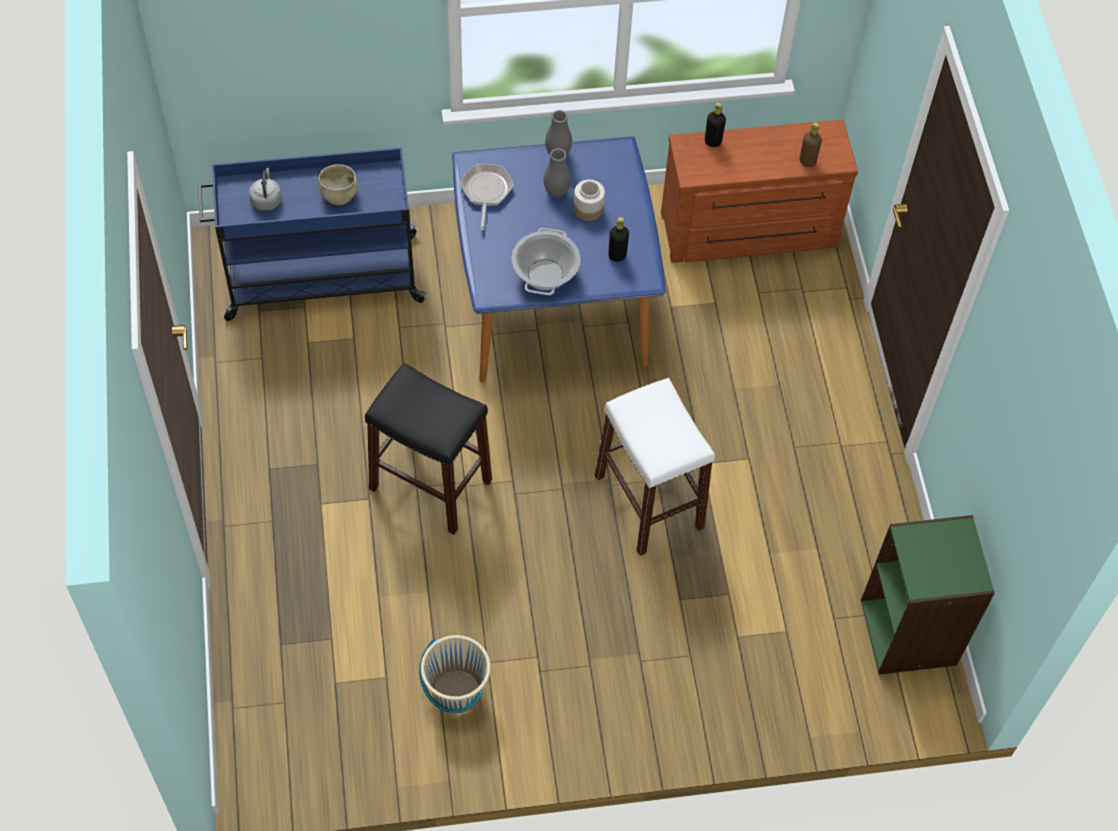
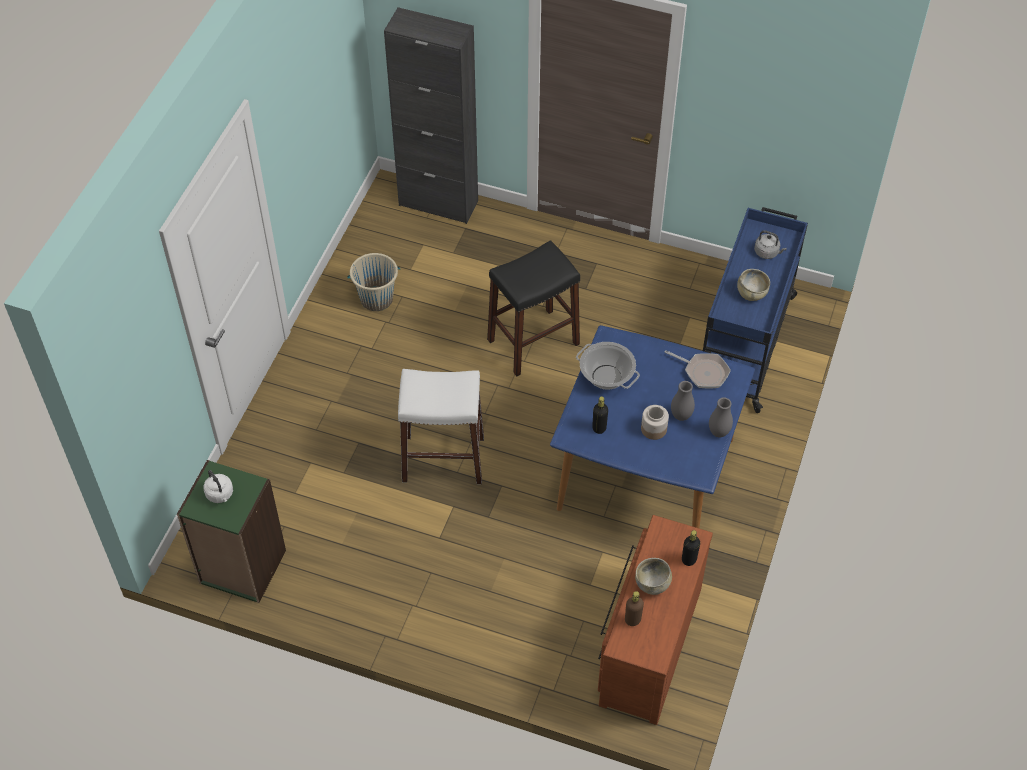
camera: 120 degrees right, 5 degrees down
(250, 700) = (438, 203): none -> black cabinet
(758, 160) = (652, 584): none -> beige bowl
(942, 562) = (220, 495): none -> white kettle

